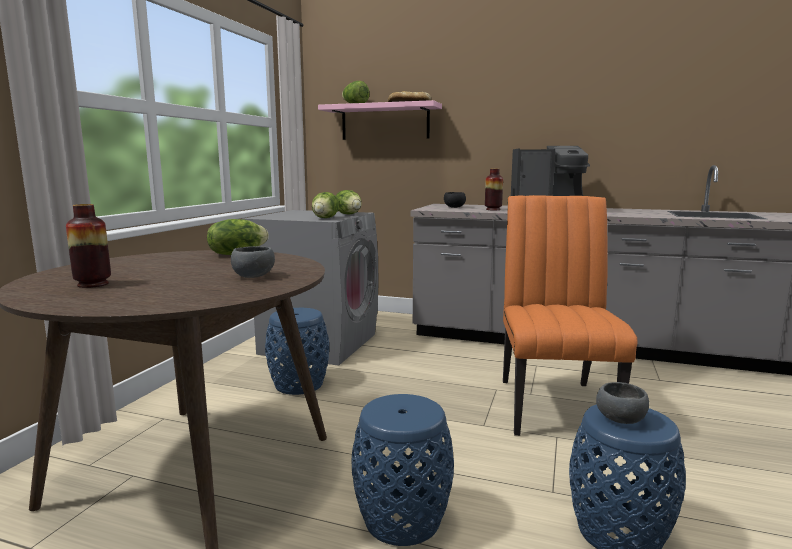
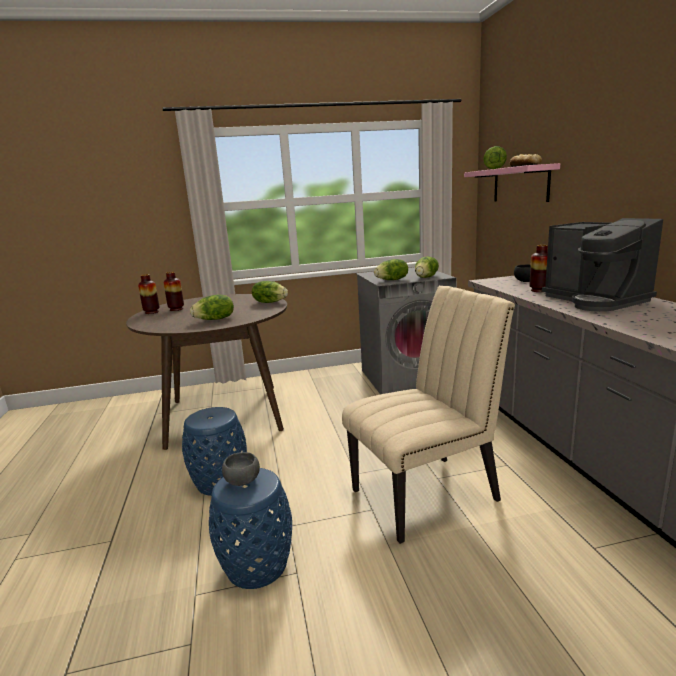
camera: 60 degrees right, 5 degrees up
(49, 296) = (151, 312): none -> vase
(254, 276) = (215, 319): grey bowl -> lettuce
(299, 385) = (338, 398): blue stool -> none
(554, 408) = (424, 496): orange chair -> beige chair

